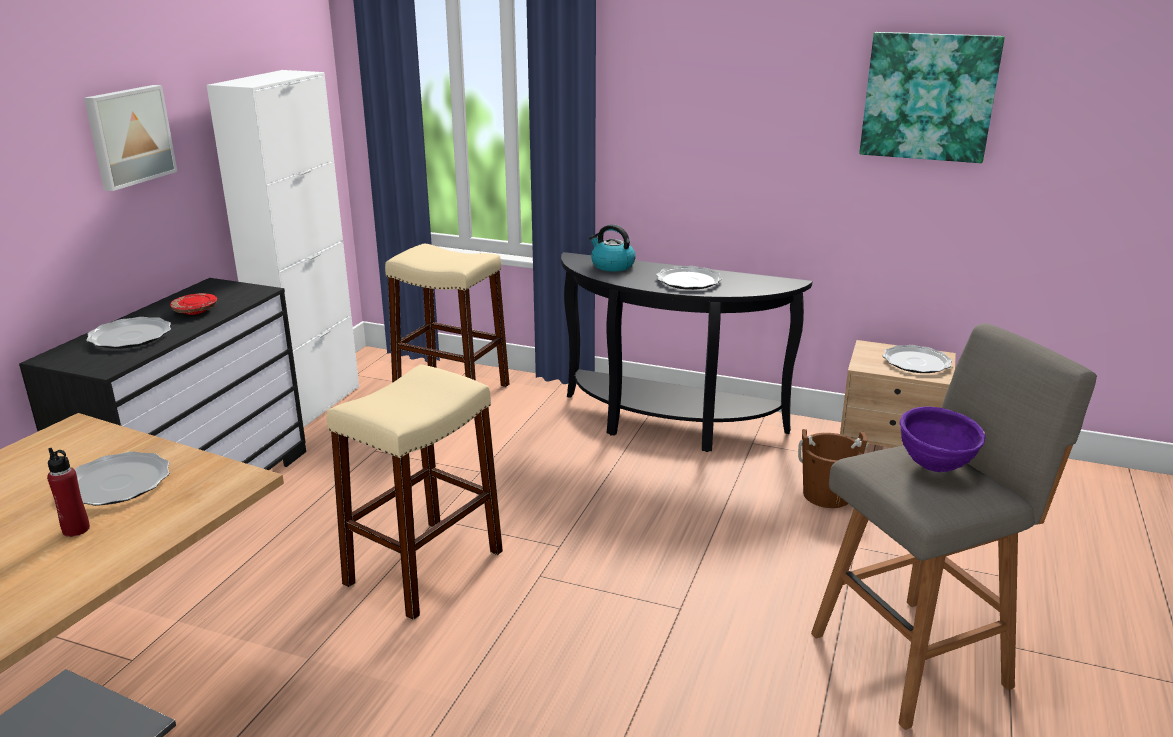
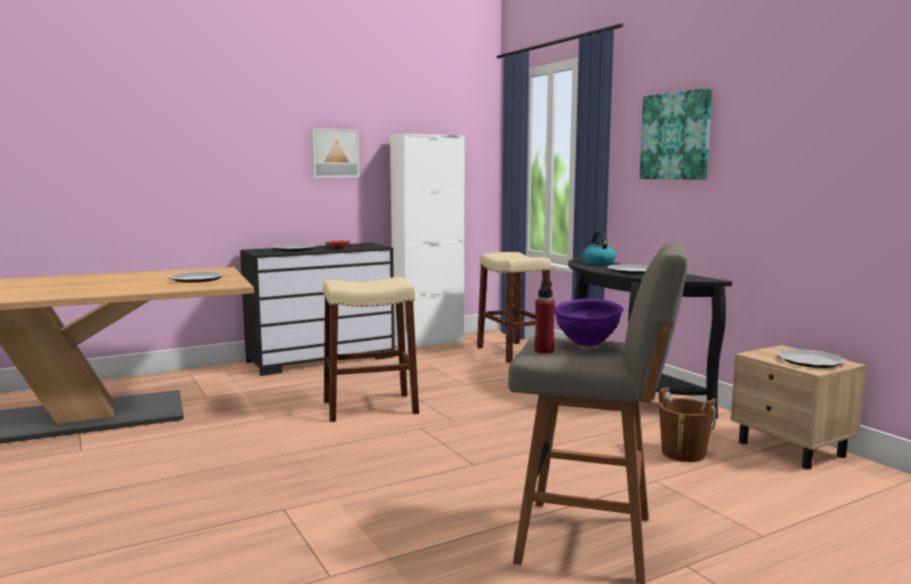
camera: 40 degrees right, 15 degrees down
(76, 529) = (156, 284): red bottle -> red bottle (544, 351)
(928, 97) = (834, 122): picture -> picture (676, 136)

